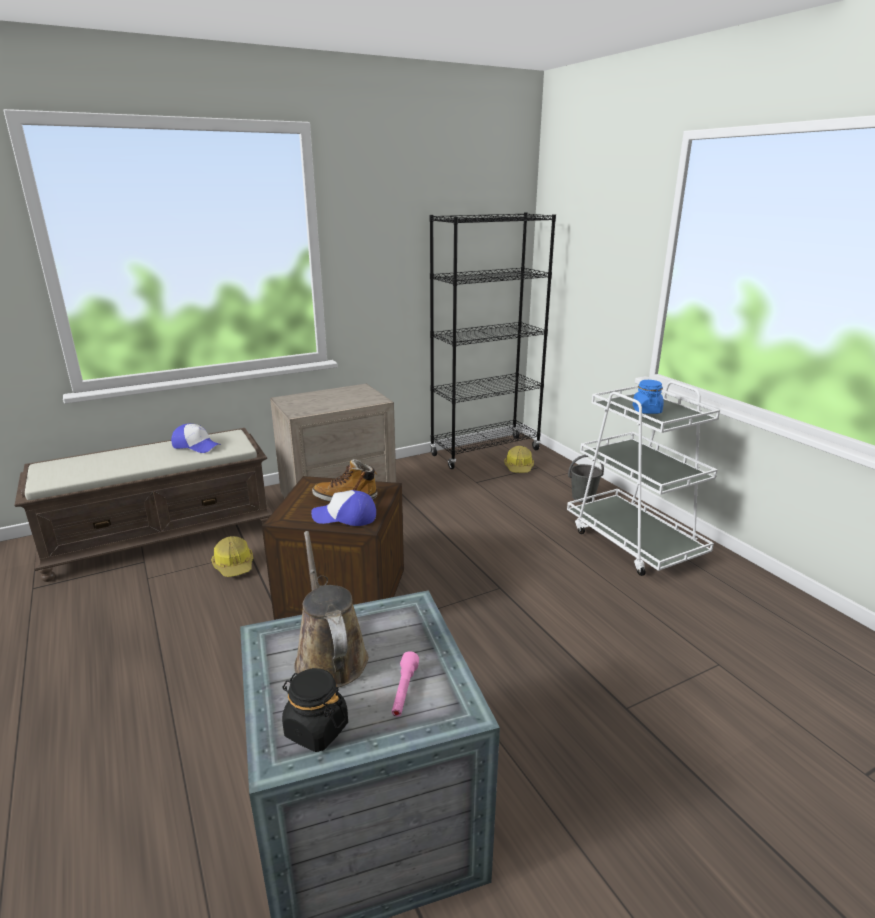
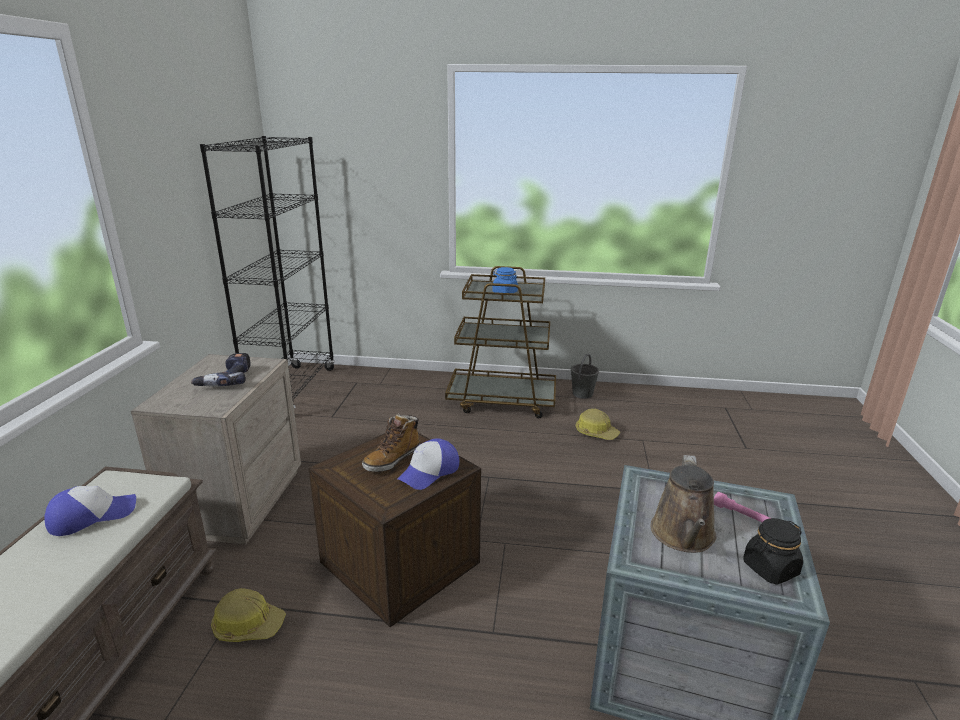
camera: 55 degrees left, 0 degrees up
(329, 656) = (683, 536): brown watering can -> brown watering can turned 90 degrees counterclockwise
(338, 400) = (226, 379): none -> power drill
(519, 467) = (343, 389): hard hat -> hard hat (596, 432)
(583, 497) = (425, 388): grey bucket -> grey bucket (582, 393)
(633, 542) = (502, 401): white cart -> brown cart

